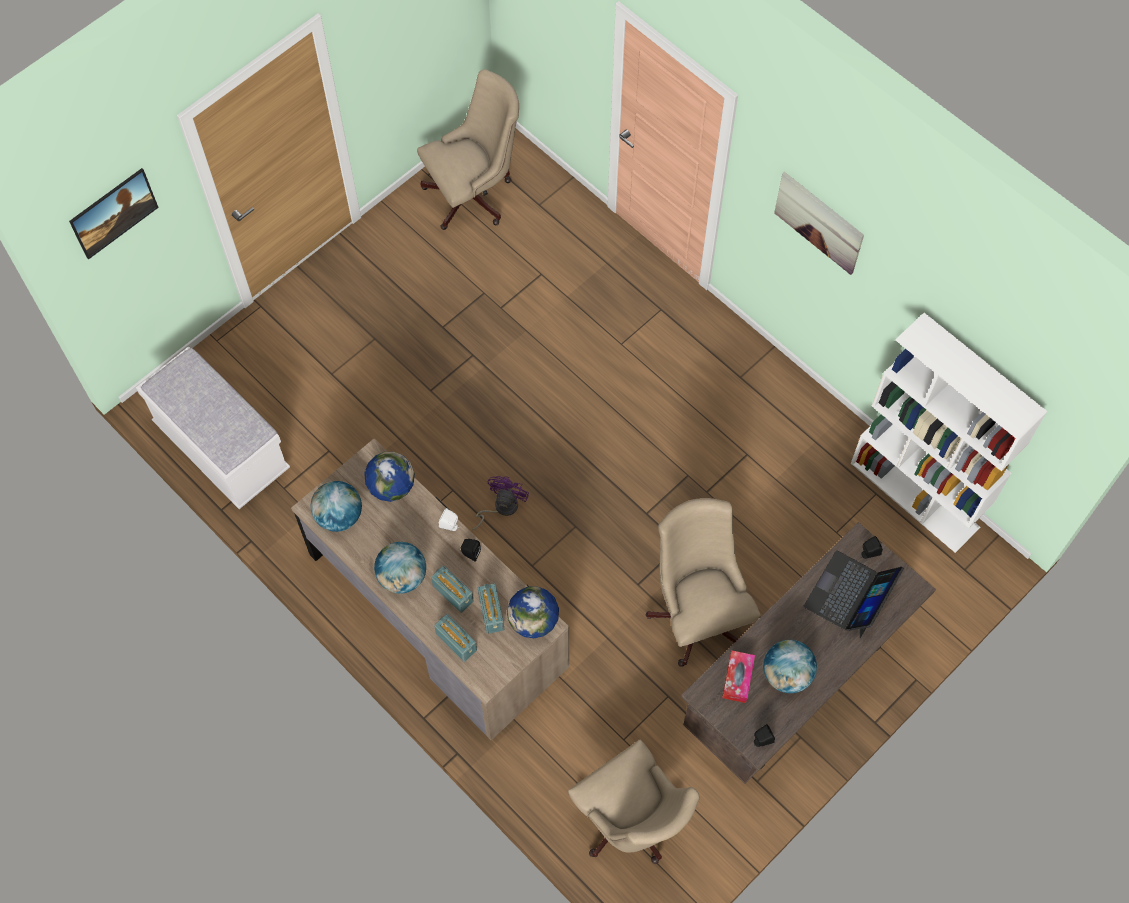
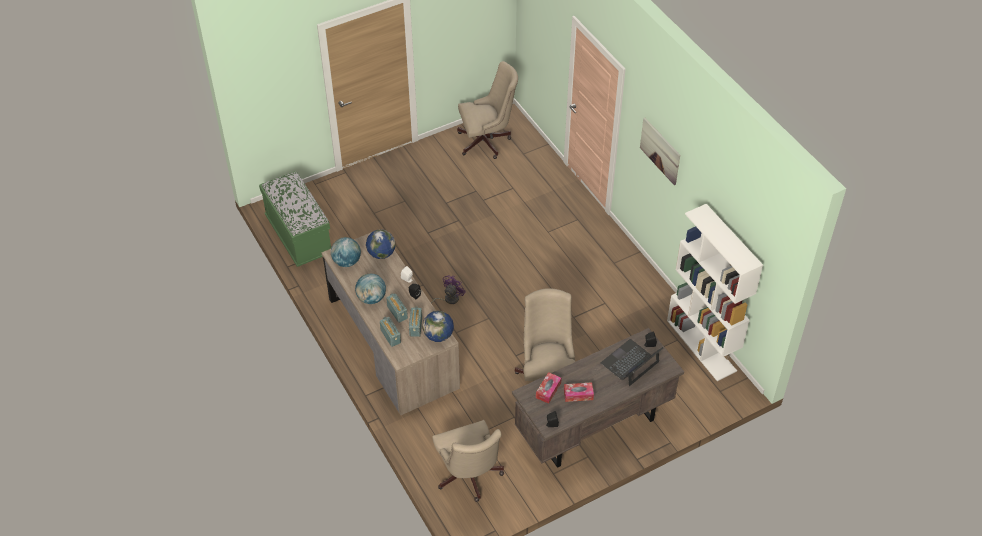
camera: 15 degrees right, 15 degrees down
(118, 222) = (271, 78): picture -> none
(222, 448) = (299, 236): white bench -> green bench
(786, 674) = (578, 394): globe -> tissue box

